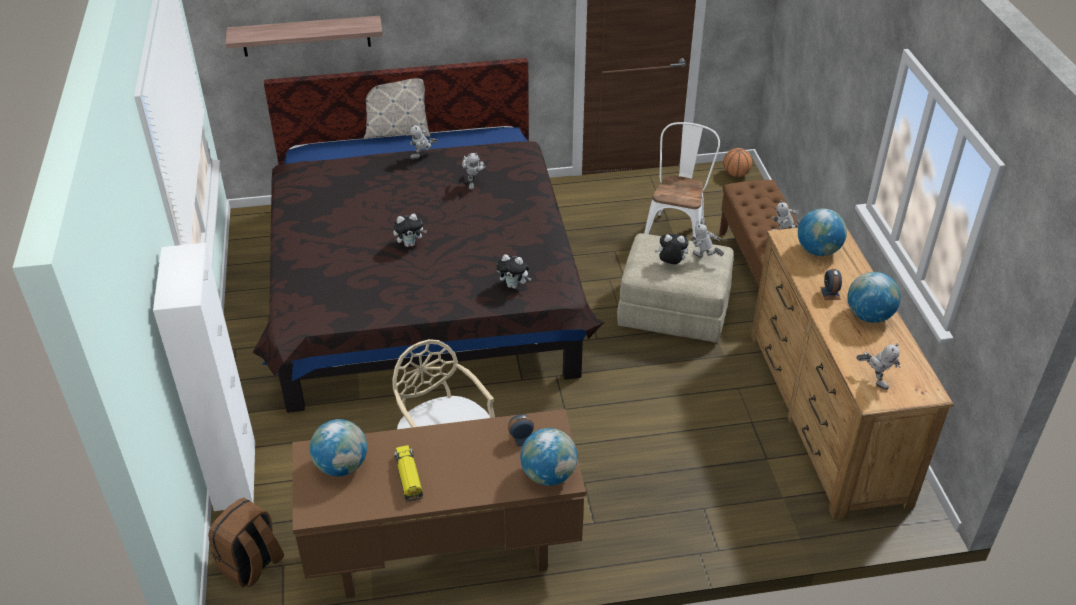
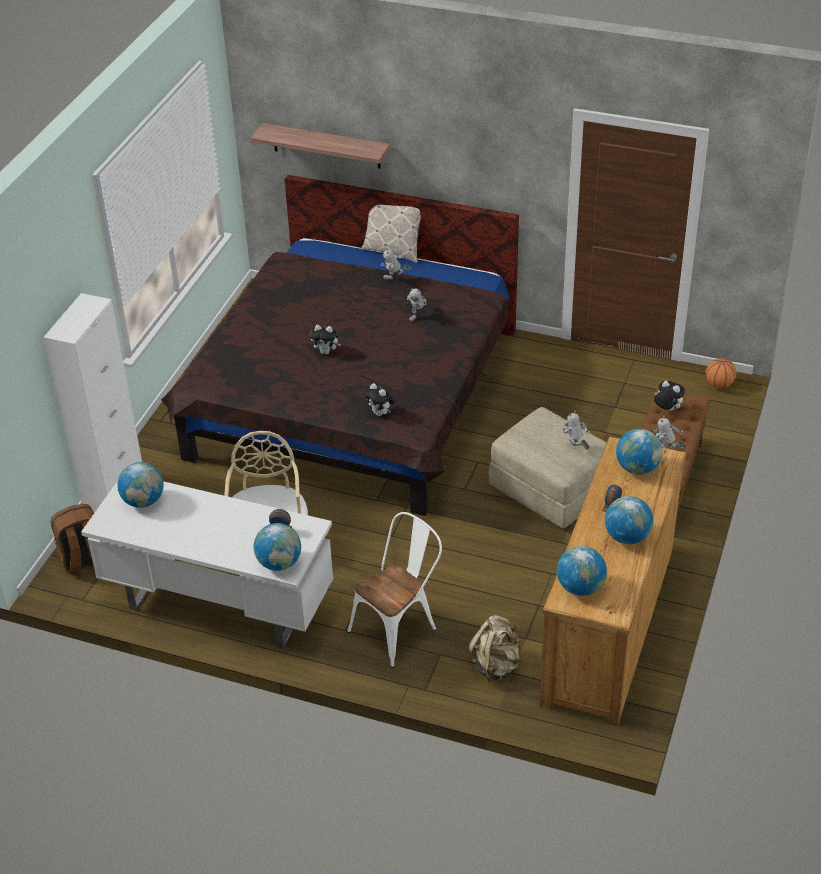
camera: 30 degrees right, 0 degrees up
(408, 477) = (181, 526): toy truck -> none
(443, 554) = (217, 606): brown desk -> white desk
(670, 264) = (542, 442): plush toy -> plush toy (667, 409)
(677, 231) = (614, 420): white chair -> white chair (398, 628)
(763, 496) = (496, 665): none -> beige backpack
(874, 379) = (580, 587): toy robot -> globe

